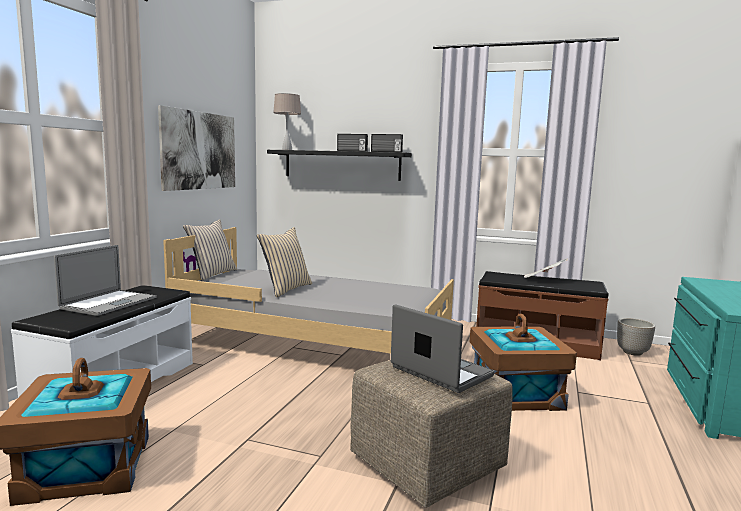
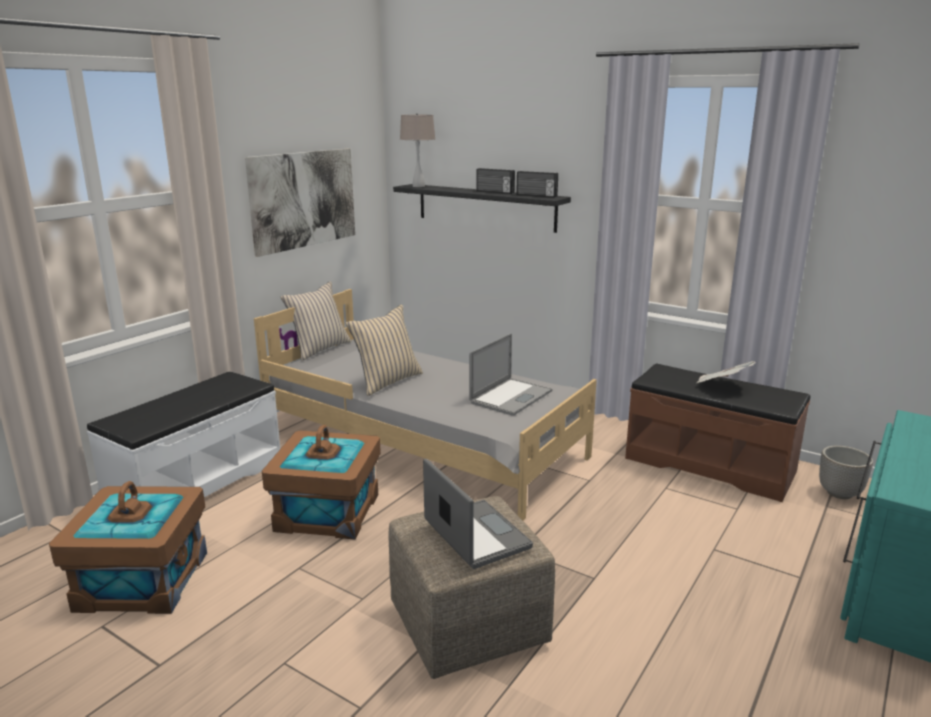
camera: 15 degrees right, 10 degrees up
(109, 303) = (184, 401): laptop -> laptop (511, 397)
(516, 394) = (630, 543): brown storage box -> brown storage box (328, 512)

